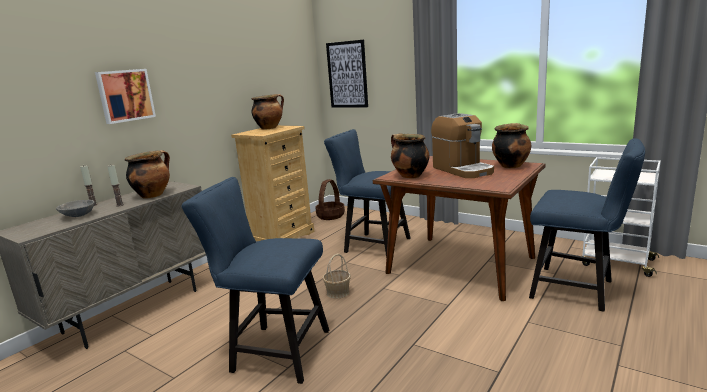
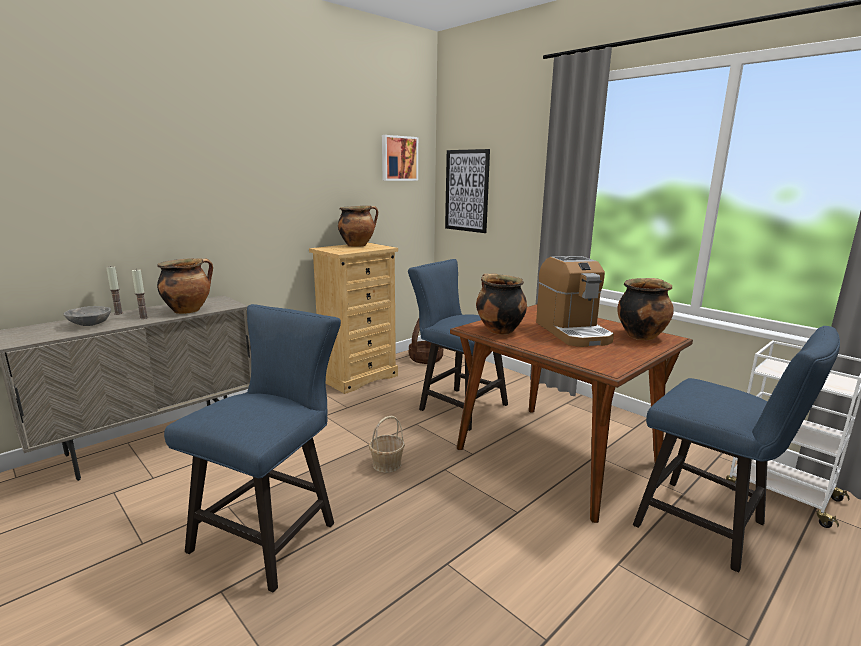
camera: 10 degrees right, 0 degrees up
(125, 95) = (175, 189): picture -> picture (398, 158)
(274, 351) = (272, 532): blue chair -> blue chair turned 90 degrees clockwise

